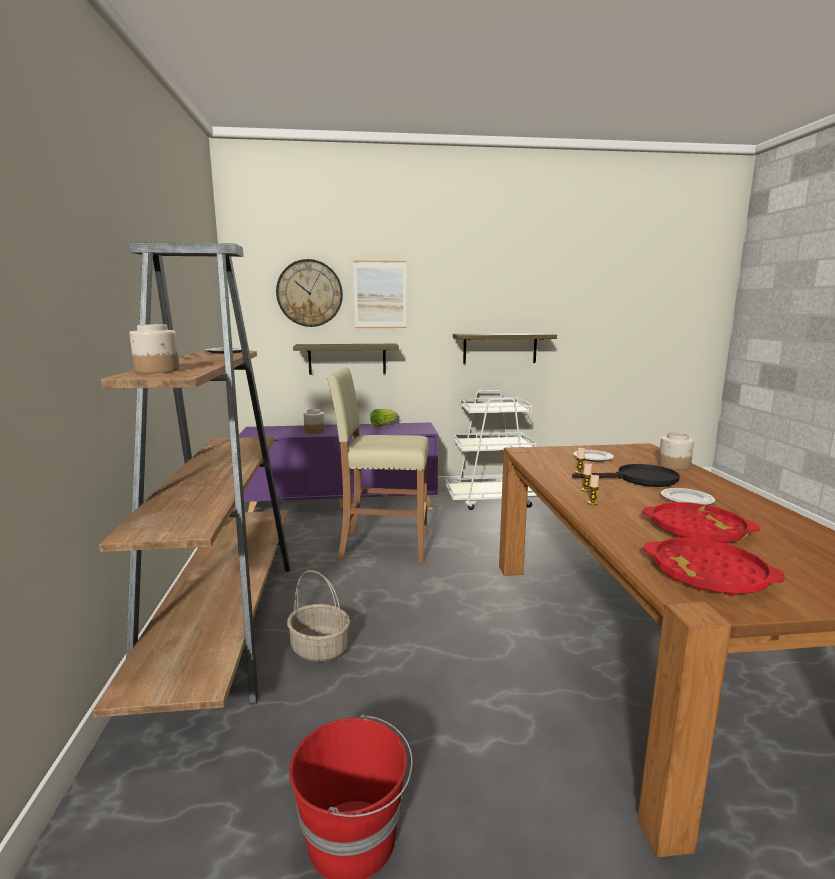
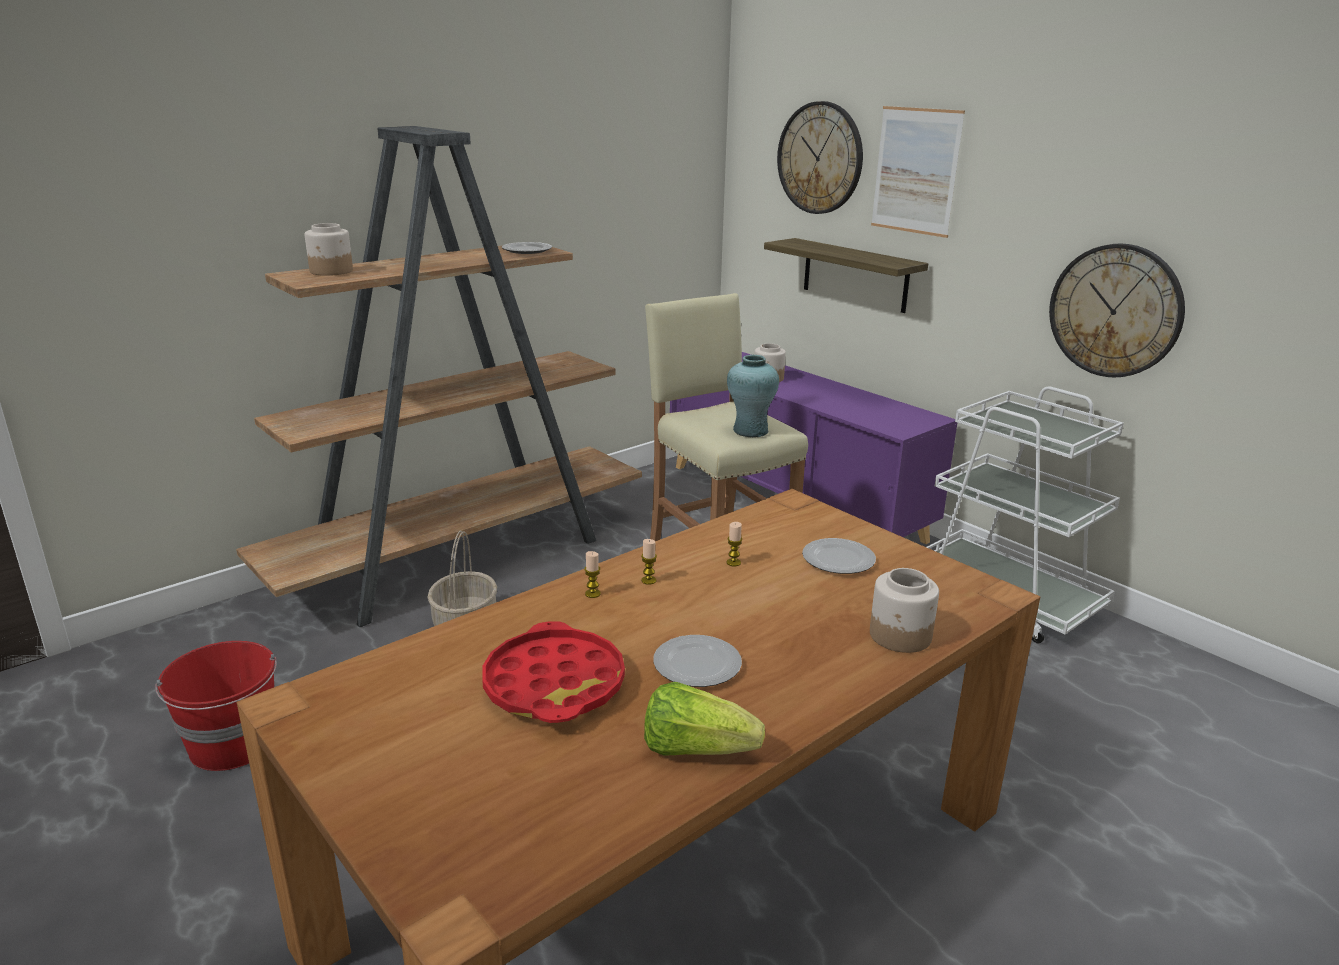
camera: 55 degrees right, 10 degrees up
(383, 425) = (872, 400): lettuce -> lettuce (696, 749)
(409, 441) = (750, 431): none -> turquoise vase
(500, 348) = (1115, 311): shelf -> wall clock
(638, 479) = (759, 613): black frying pan -> none
(708, 574) = (388, 703): red tray -> none

